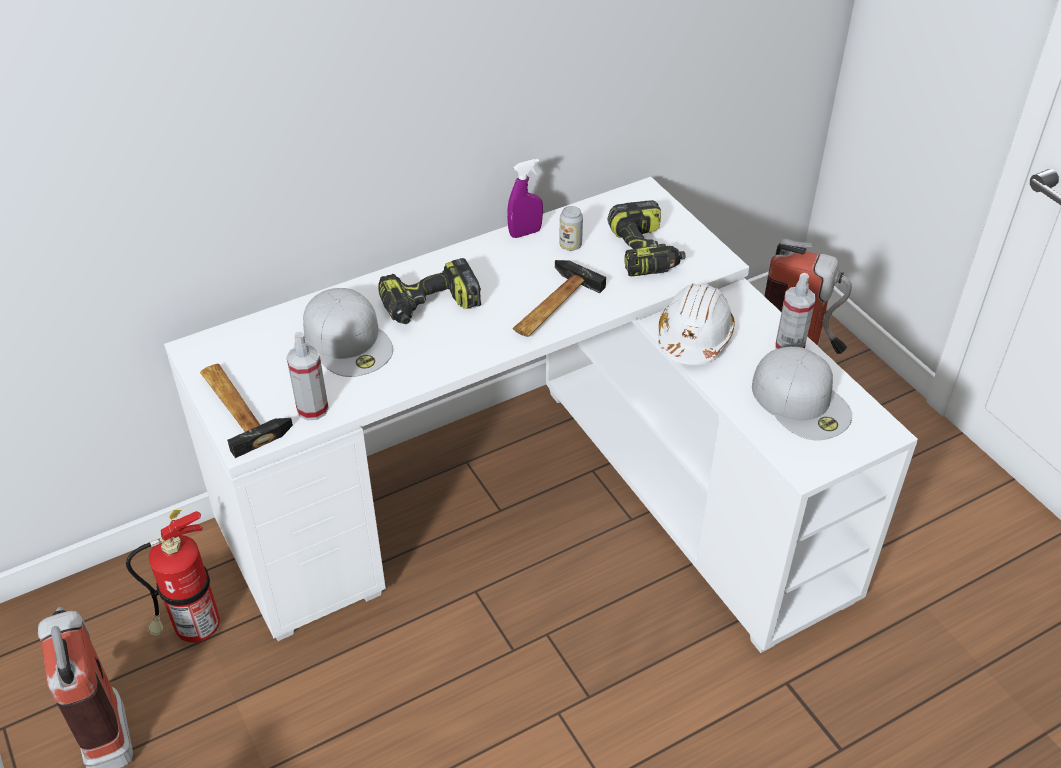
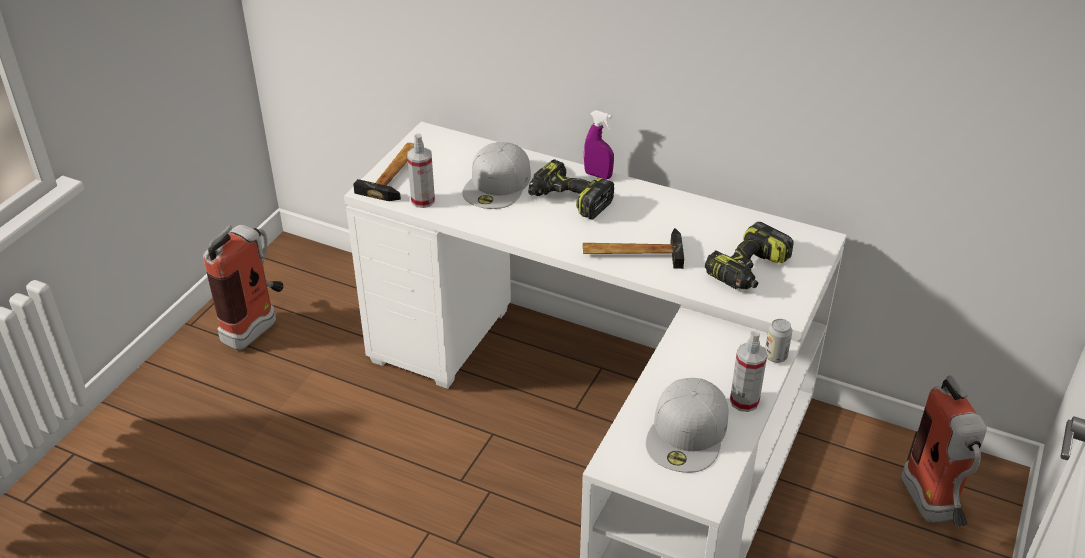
camera: 55 degrees right, 5 degrees down
(193, 631) = (348, 322): fire extinguisher -> none
(525, 233) = (696, 205): purple spray bottle -> purple spray bottle (598, 175)
(570, 245) = (709, 231): can -> can (775, 356)
(694, 337) = (695, 343): white hard hat -> none

